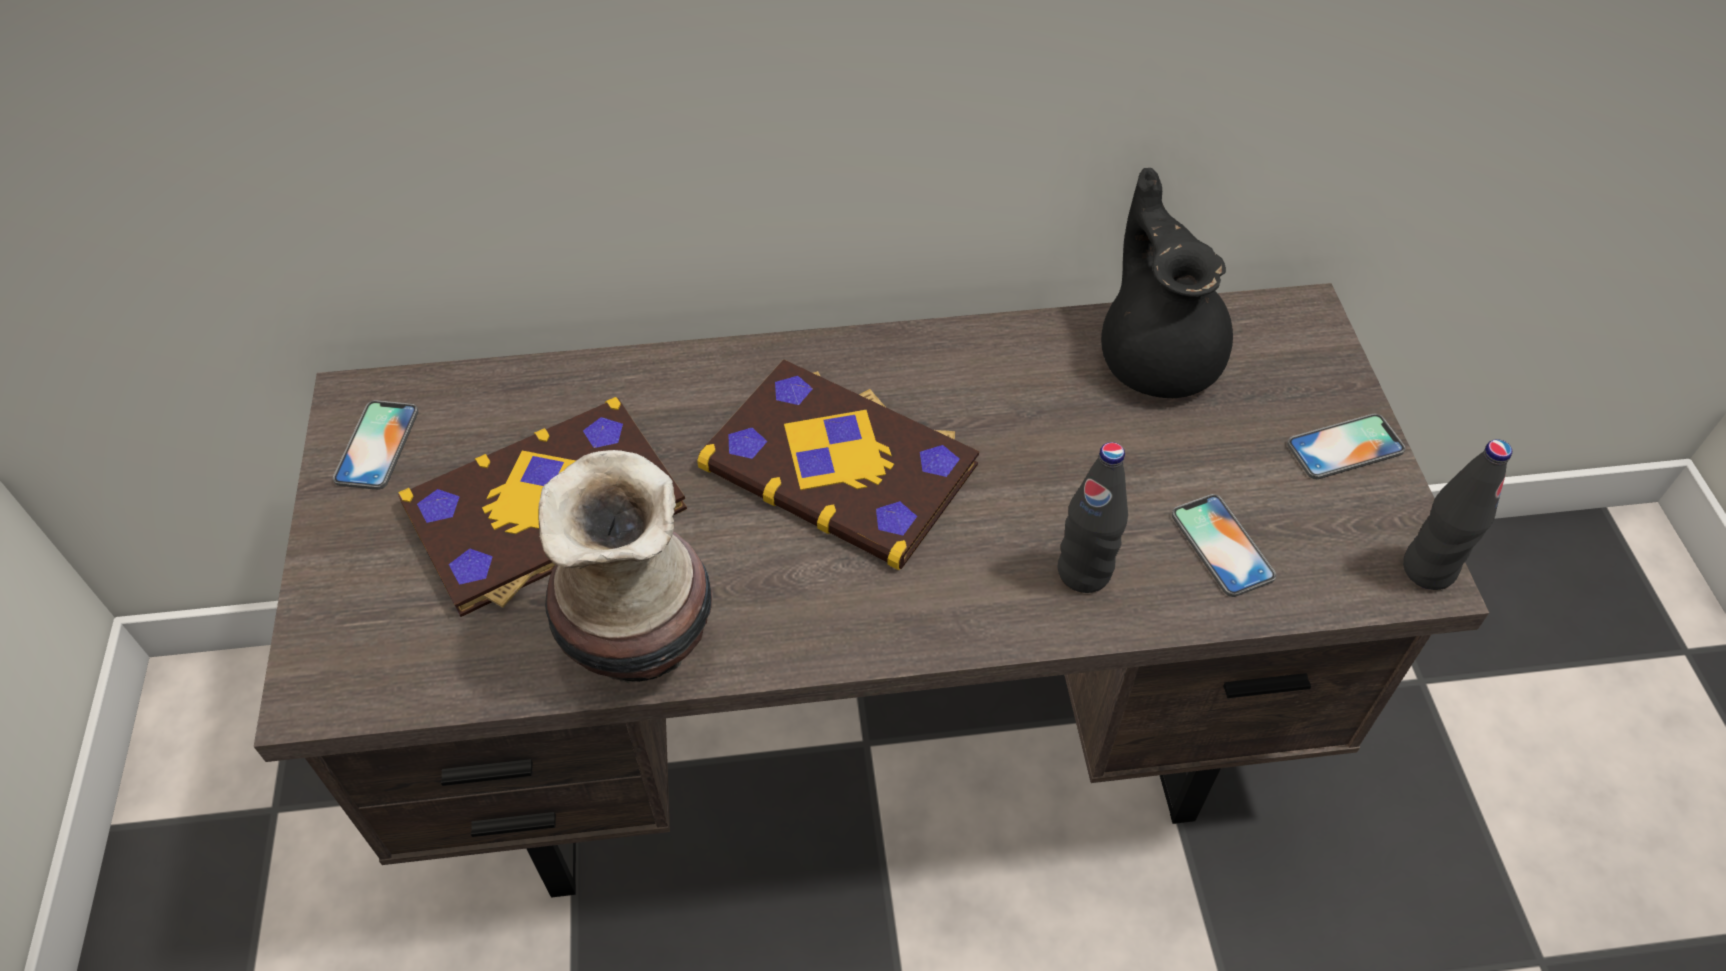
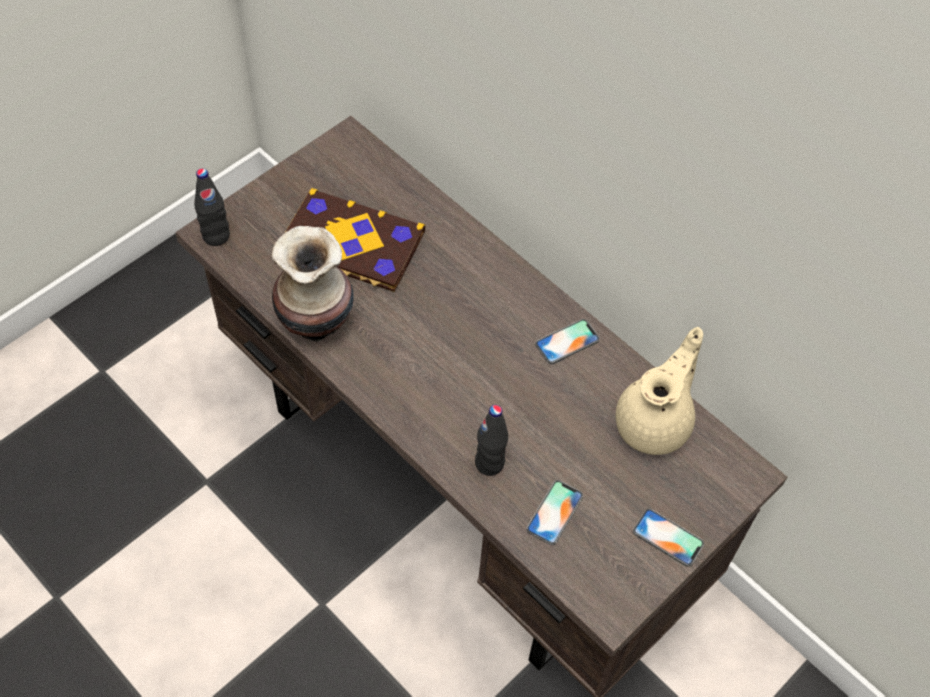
camera: 50 degrees right, 5 degrees up
(377, 445) = (333, 163): phone -> phone (567, 342)
(841, 464) = (468, 332): book -> none
(1158, 355) = (655, 422): black teapot -> beige teapot
(1428, 569) = (617, 611): black bottle -> black bottle (216, 236)

